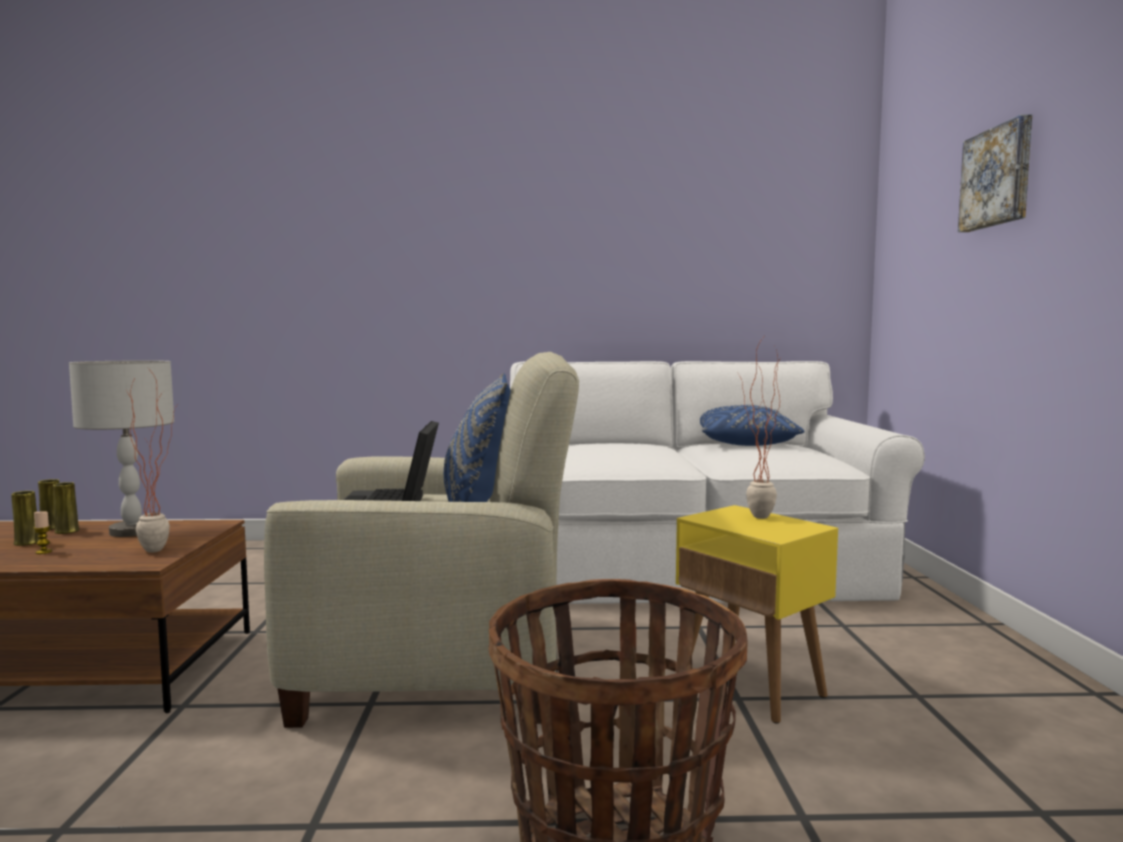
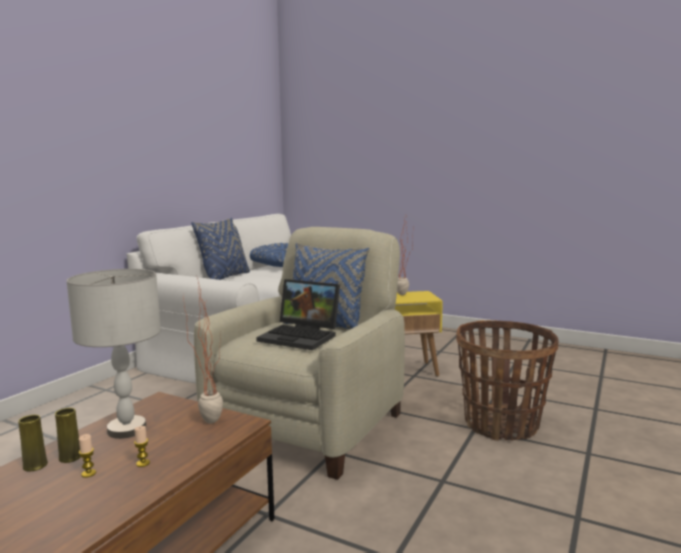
camera: 60 degrees left, 5 degrees up
(27, 543) = (88, 473): yellow vase -> candle
(621, 442) = (224, 278): none -> blue pillow
(998, 177) = (382, 128): picture -> none

